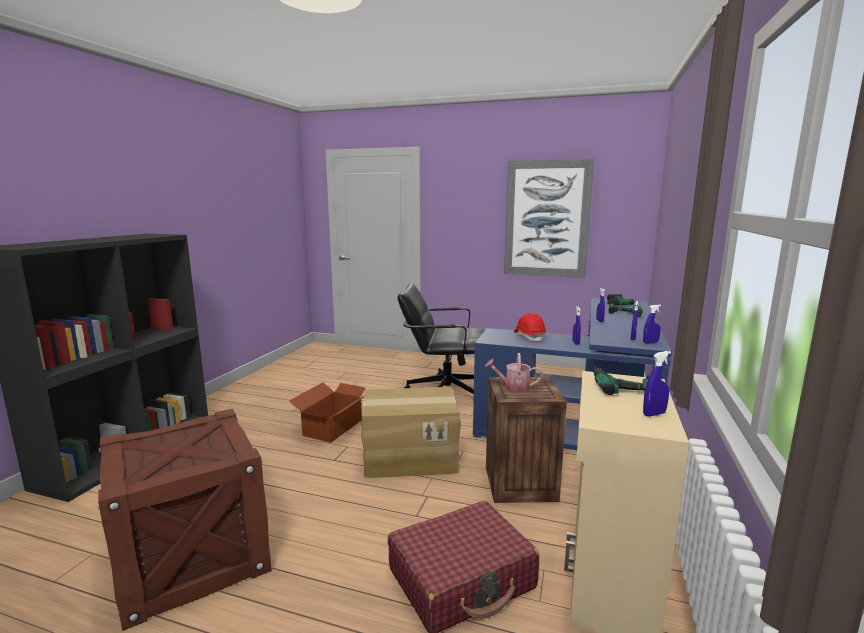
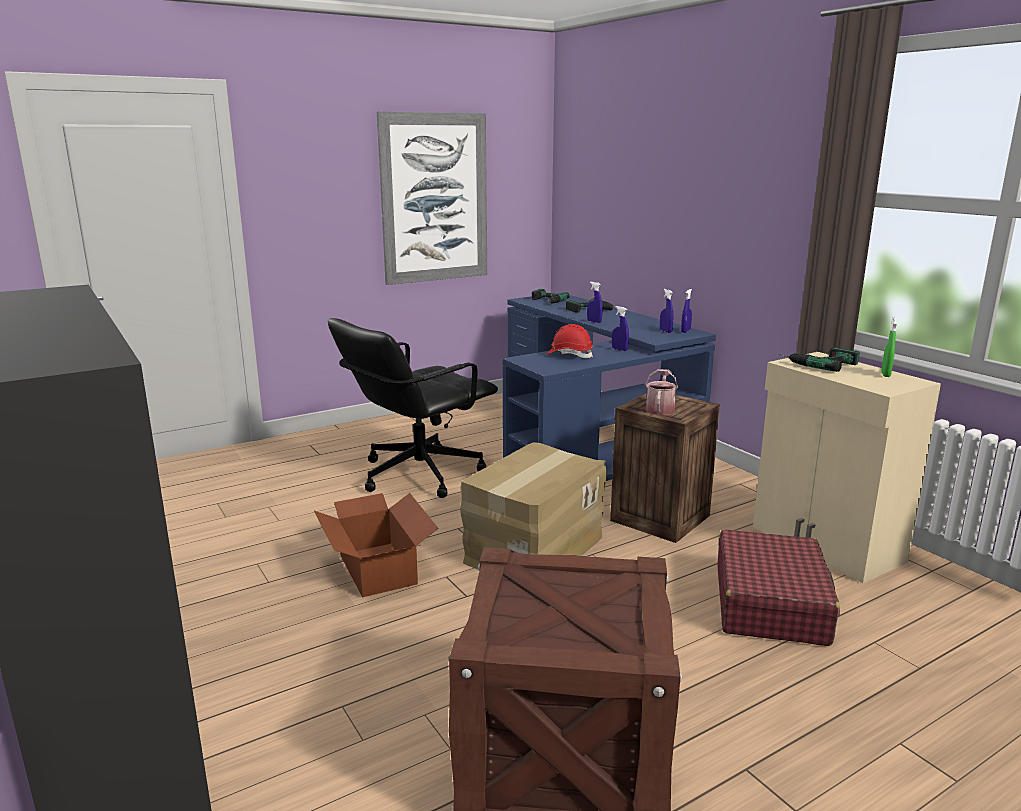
camera: 50 degrees left, 5 degrees up
(513, 388) = (660, 408): watering can -> watering can turned 150 degrees clockwise
(654, 414) = (885, 374): blue spray bottle -> green spray bottle

